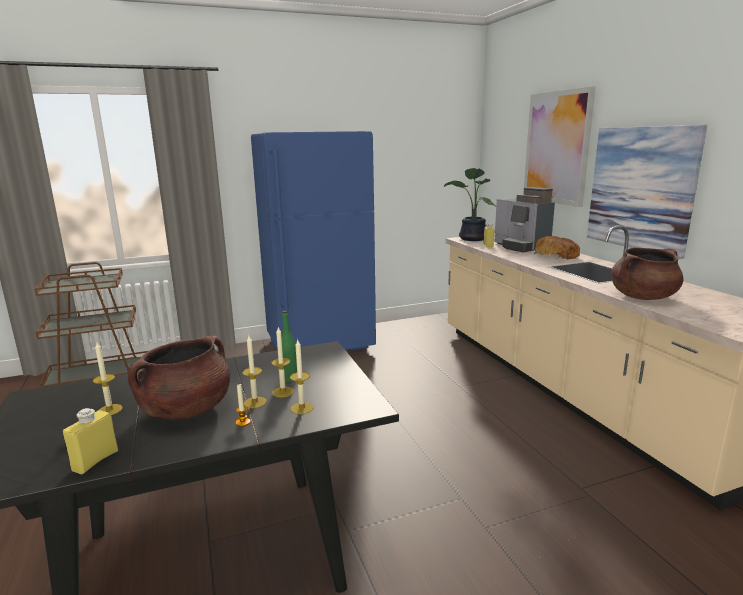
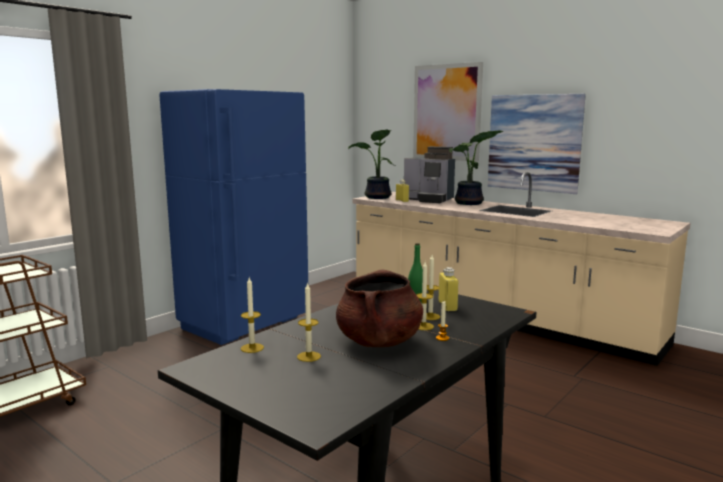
camera: 30 degrees left, 5 degrees down
(95, 460) = (380, 384): yellow bottle -> yellow bottle (447, 306)
(302, 408) = (466, 322): candle -> candle (252, 348)
(556, 256) = (469, 203): bread -> potted plant
(643, 297) = (576, 221): brown cooking pot -> none

